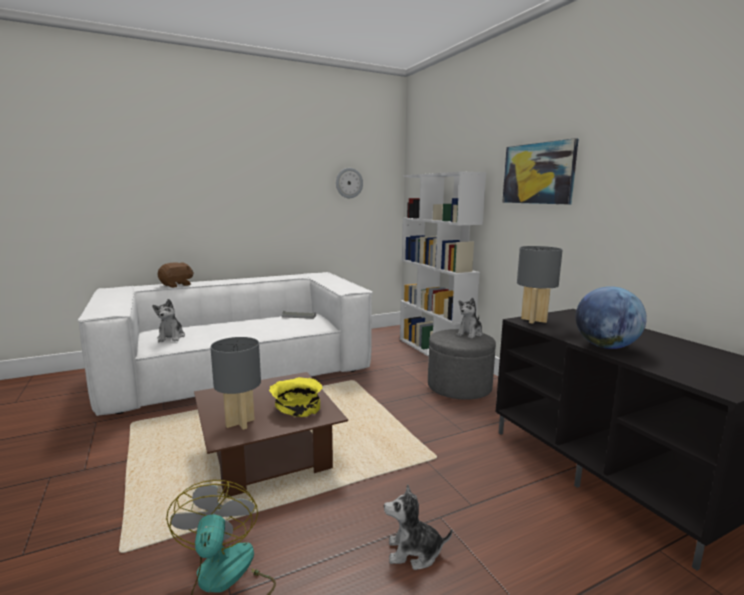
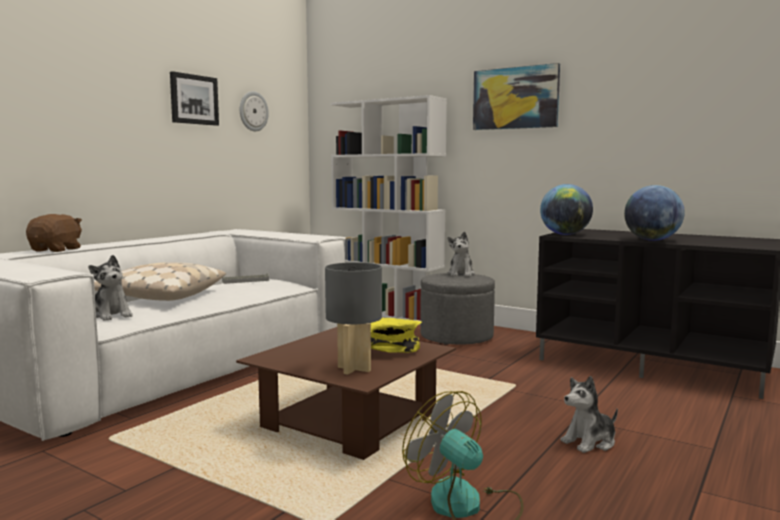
camera: 30 degrees left, 5 degrees down
(225, 323) = (157, 296): none -> beige pillow
(295, 178) = (194, 99): none -> picture
(534, 320) = (565, 234): grey table lamp -> globe

